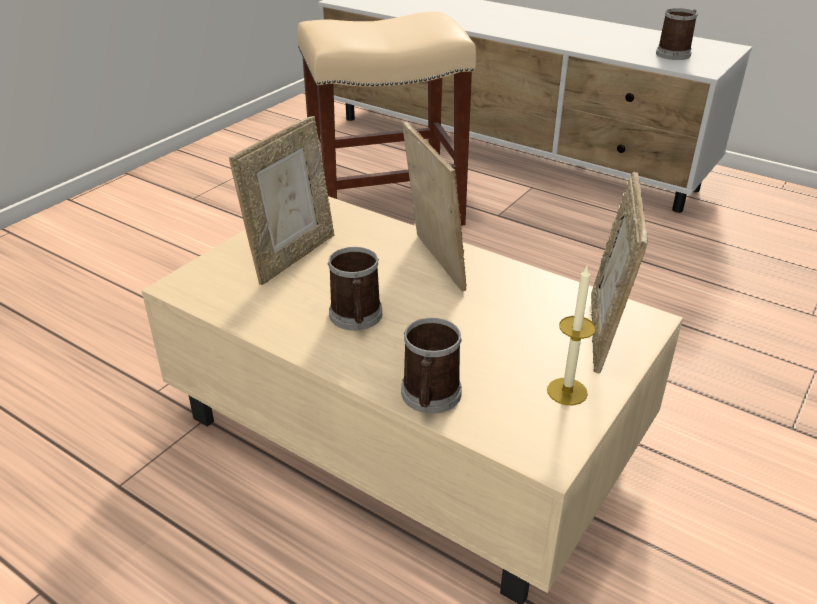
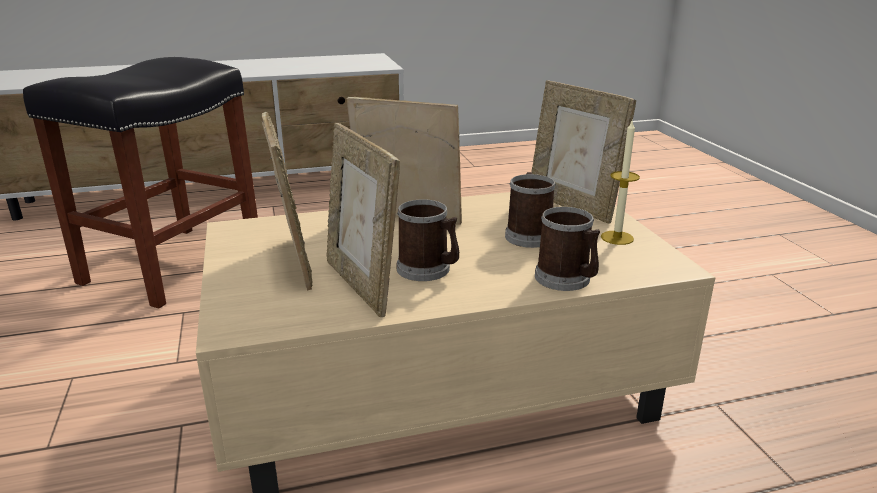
camera: 50 degrees left, 10 degrees down
(295, 302) = (362, 285): none -> picture frame
(388, 208) = (174, 263): beige stool -> black stool
(675, 53) = (350, 63): mug -> mug (528, 234)

